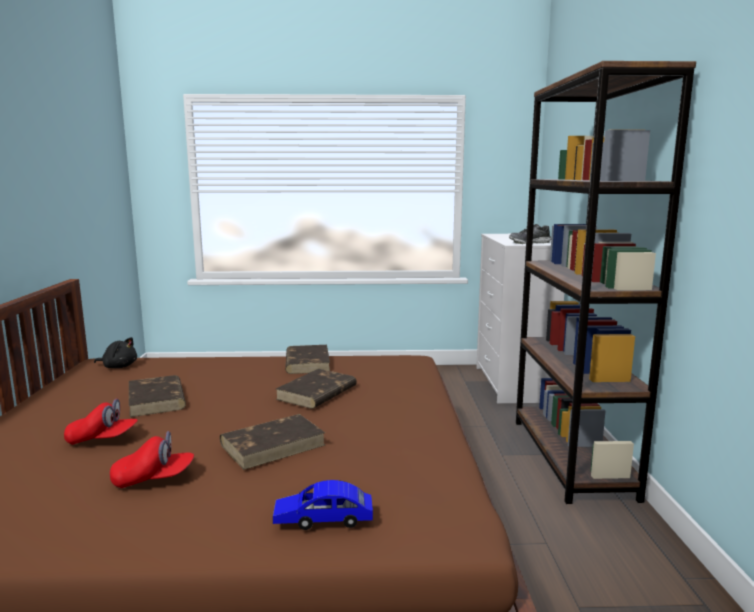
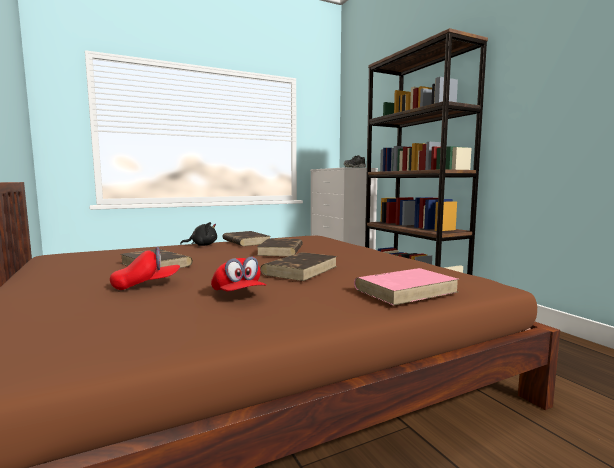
camera: 25 degrees left, 5 degrees down
(119, 366) = (82, 255): black plush toy -> black plush toy (202, 245)
(153, 479) = (238, 295): red cap -> red cap turned 90 degrees clockwise
(323, 519) = (406, 290): blue toy car -> pink book

